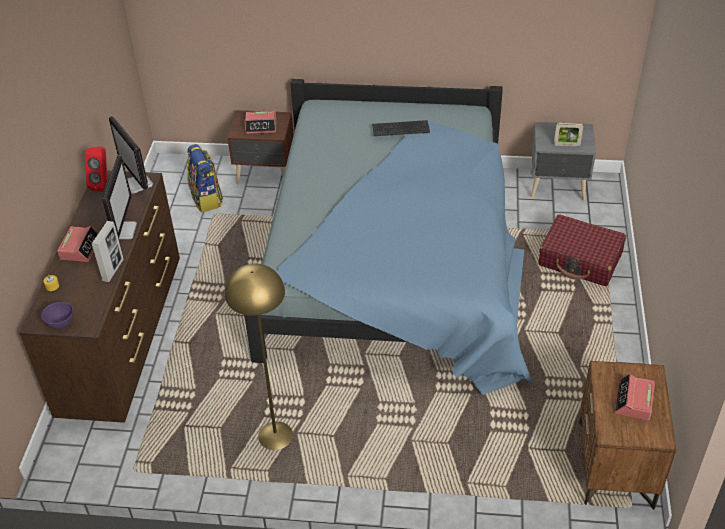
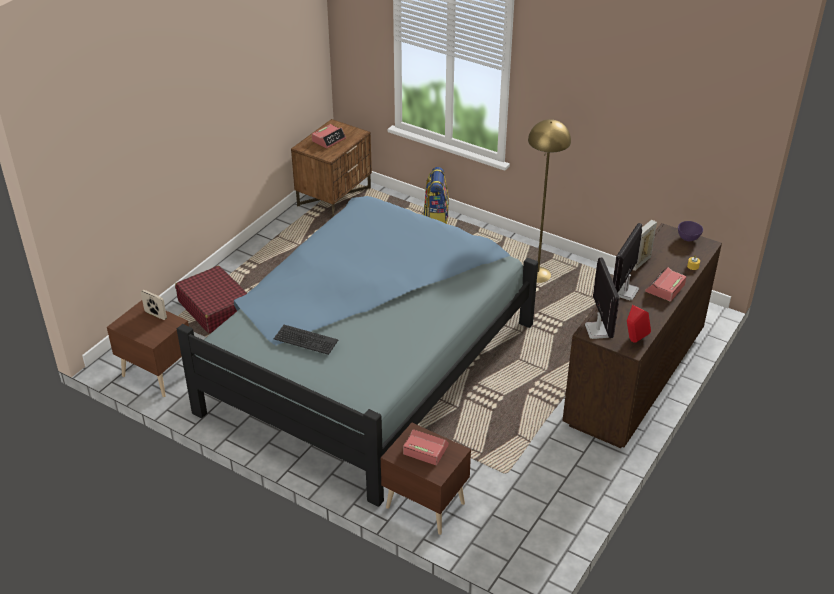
camera: 155 degrees left, 5 degrees down
(207, 199) = (506, 496): backpack -> backpack (436, 217)
(558, 187) = (157, 373): grey nightstand -> brown nightstand

